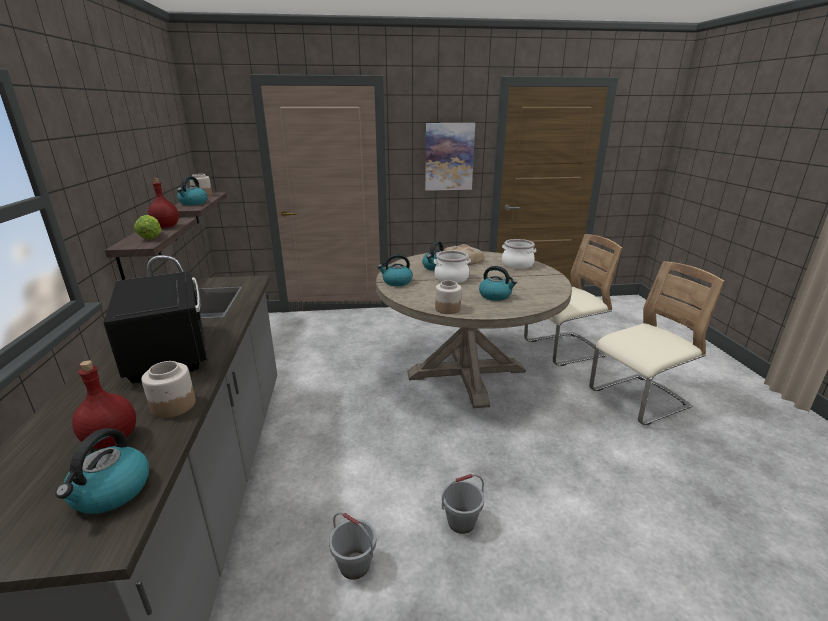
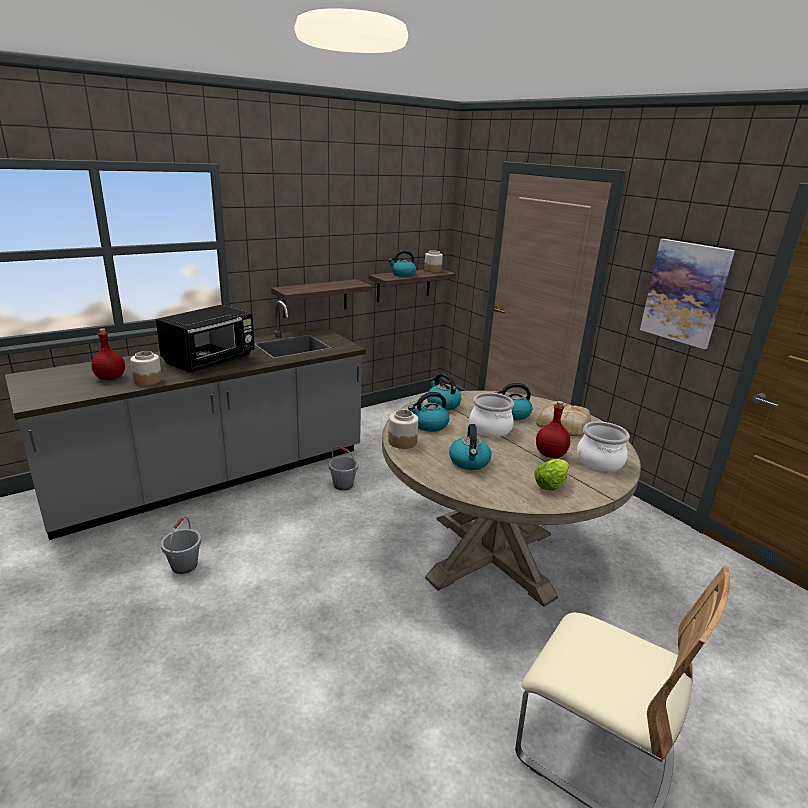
camera: 60 degrees right, 0 degrees up
(111, 492) = (66, 392): kettle -> kettle (429, 425)
(151, 237) = (308, 288): lettuce -> lettuce (552, 484)
(167, 226) = (338, 285): red bottle -> red bottle (551, 455)
(461, 521) = (250, 612): grey bucket -> grey bucket (343, 485)
(563, 349) = (650, 636): beige chair -> none

